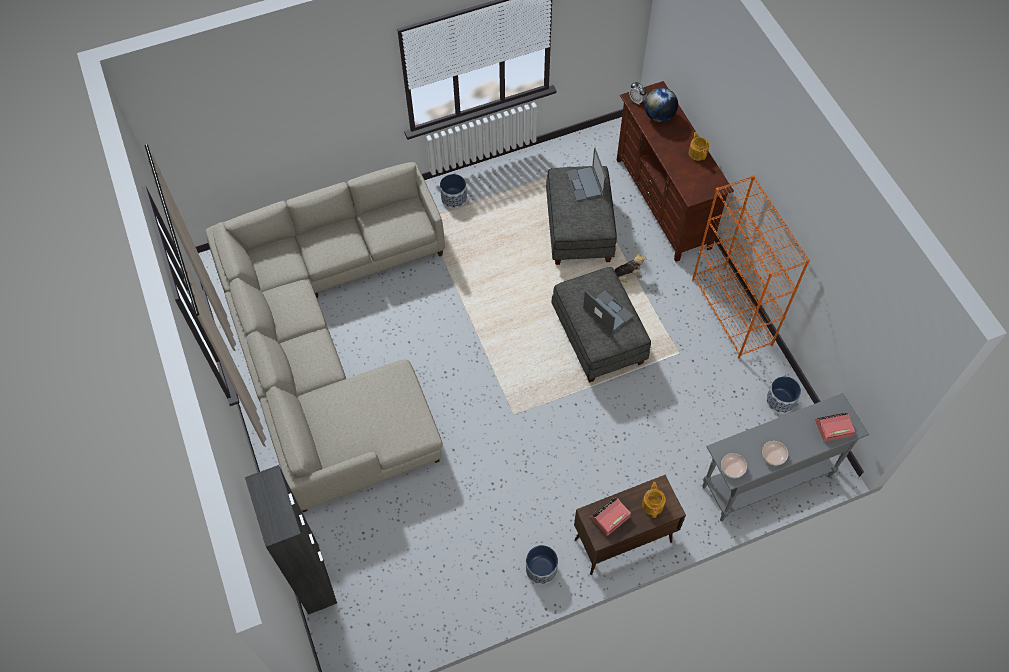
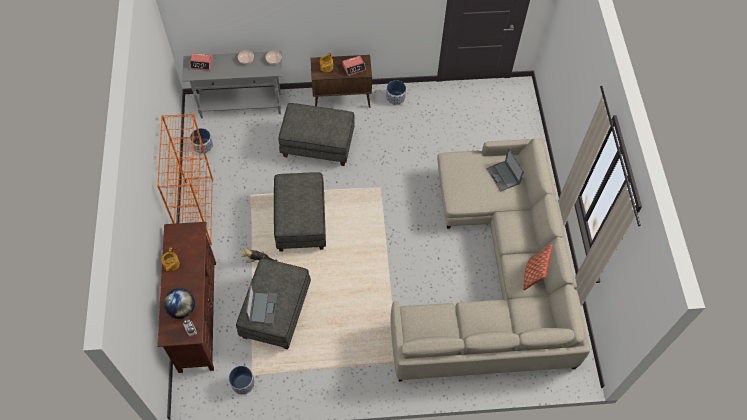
camera: 165 degrees left, 0 degrees up
(281, 307) = (533, 274): none -> pillow
(313, 578) = (532, 129): black cabinet -> none
(454, 198) = (367, 374): planter -> planter (243, 383)
(607, 312) = (295, 198): laptop -> laptop (503, 176)
(624, 453) = (318, 144): none -> grey ottoman

